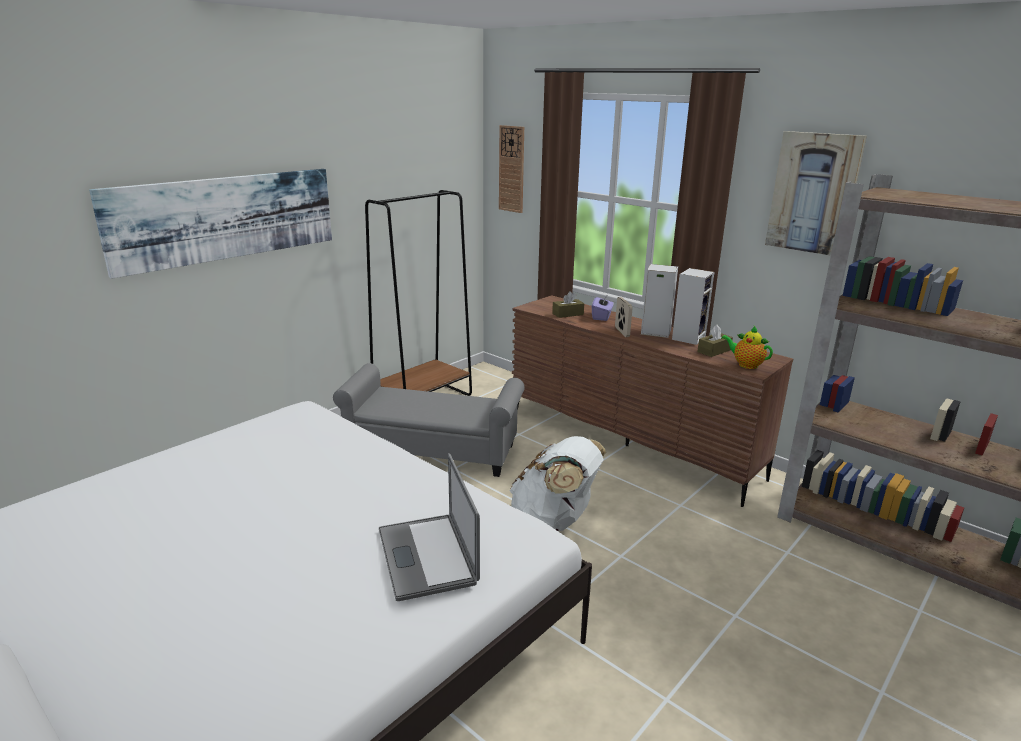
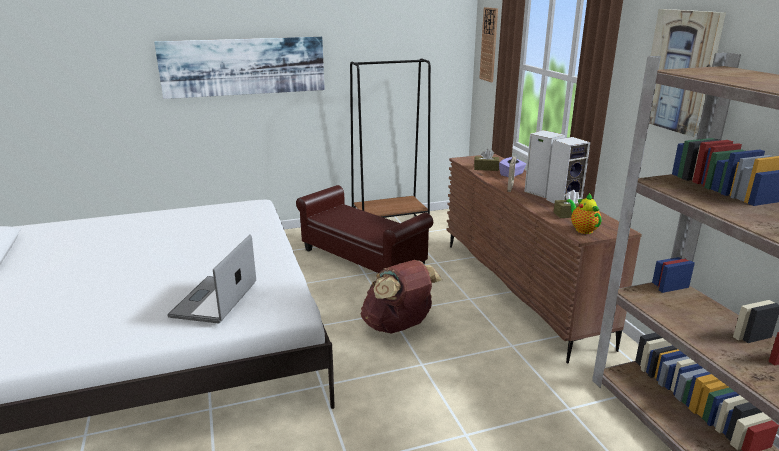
camera: 30 degrees right, 0 degrees up
(433, 451) = (363, 259): grey ottoman -> brown ottoman
(555, 521) = (398, 327): white backpack -> brown backpack

